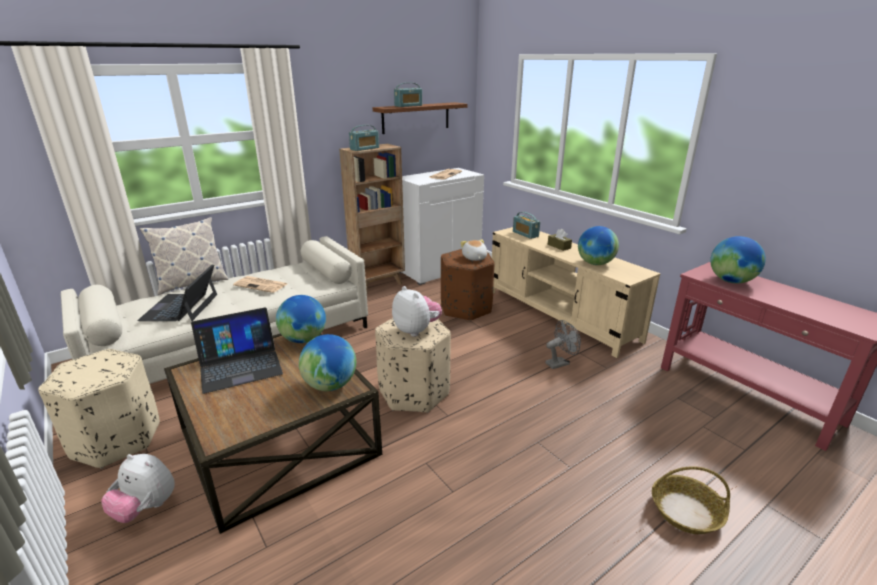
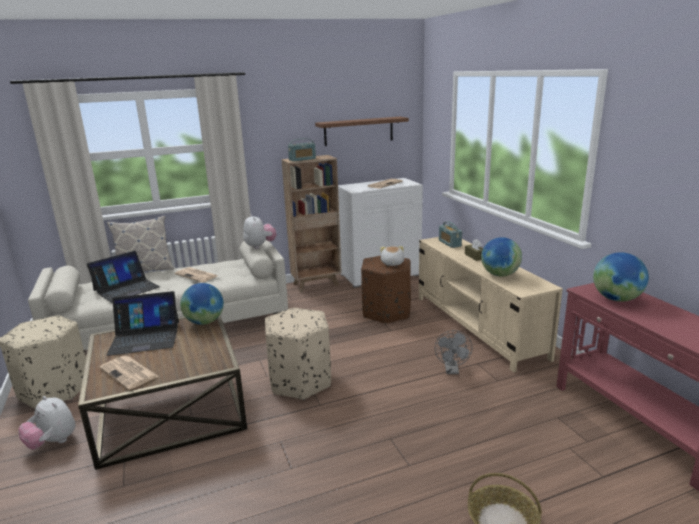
camera: 15 degrees right, 5 degrees down
(181, 307) = (126, 288): laptop -> laptop turned 150 degrees counterclockwise
(246, 412) = (129, 372): none -> newspaper
(330, 385) = (204, 360): globe -> none
(408, 106) = (348, 121): radio -> none
(416, 330) = (298, 322): plush toy -> plush toy (260, 246)
(560, 363) = (452, 371): grey fan -> grey fan turned 105 degrees clockwise

